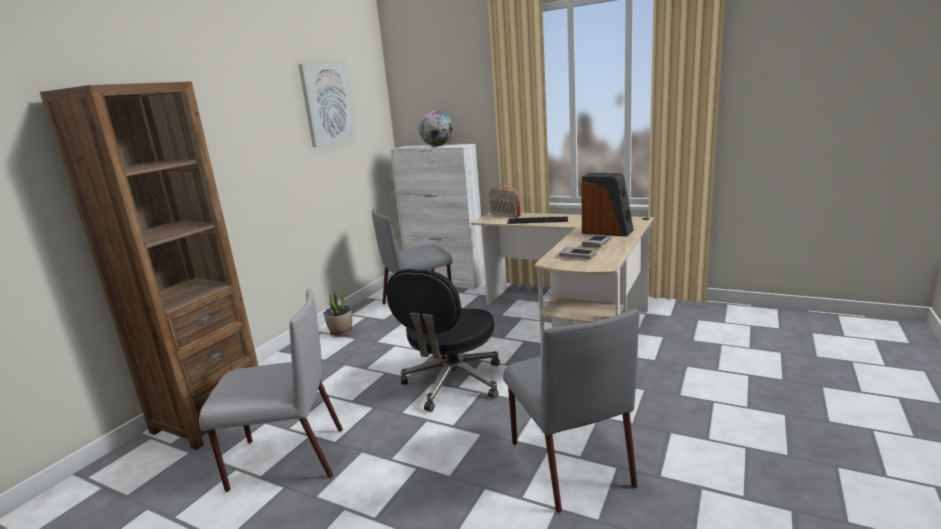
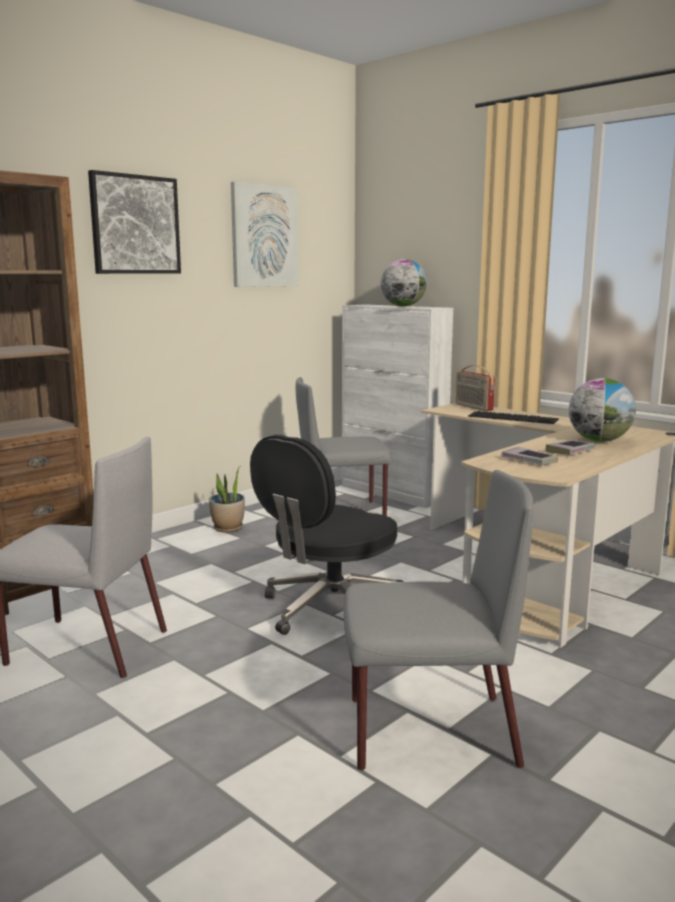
camera: 15 degrees right, 5 degrees down
(233, 109) = (135, 225): none -> picture
(569, 462) = (428, 732): grey chair -> grey chair turned 90 degrees counterclockwise
(607, 231) = (599, 440): speaker -> globe

